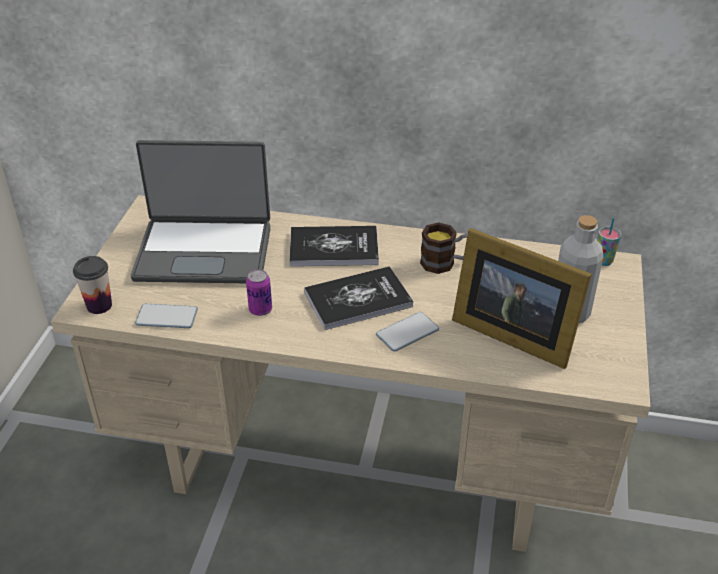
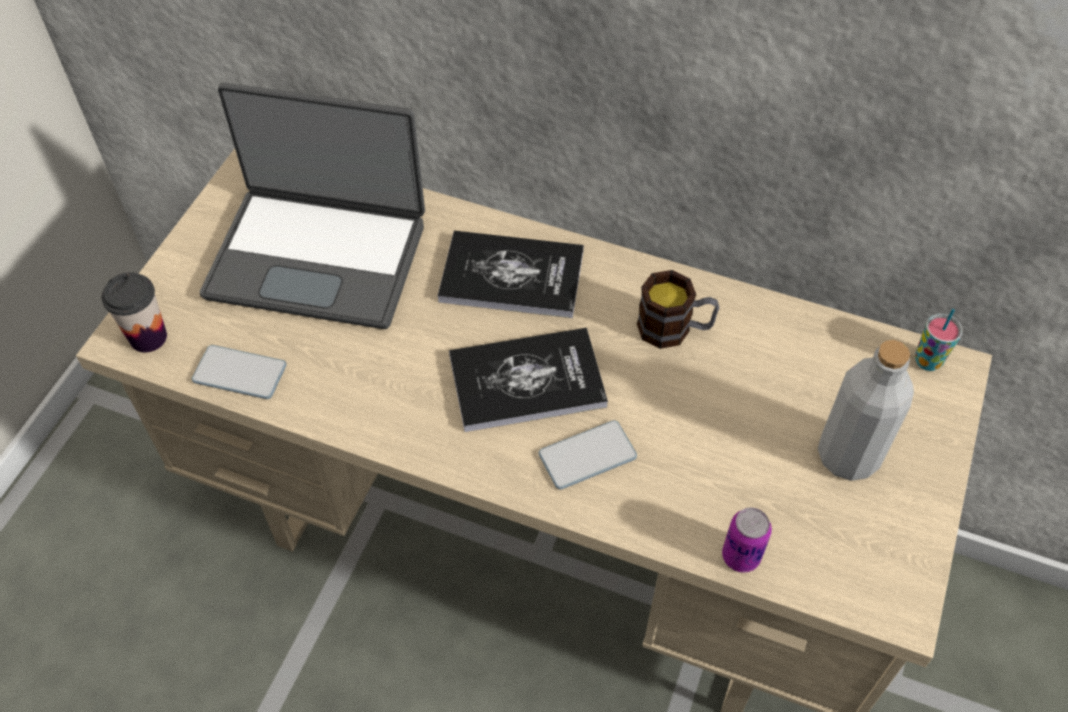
camera: 10 degrees right, 15 degrees up
(260, 310) = (378, 379): can -> can (741, 556)
(511, 332) = (747, 479): picture frame -> none

